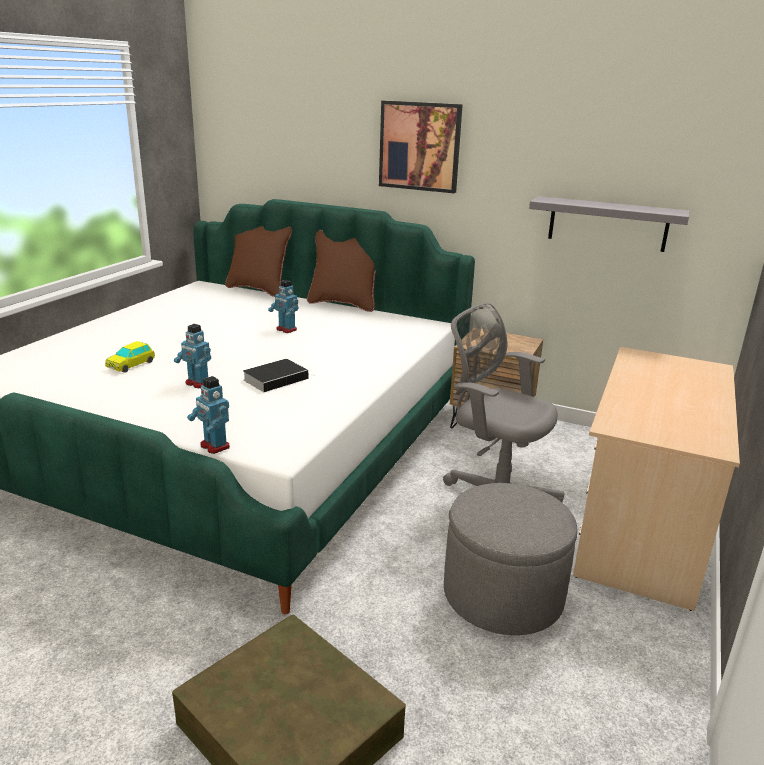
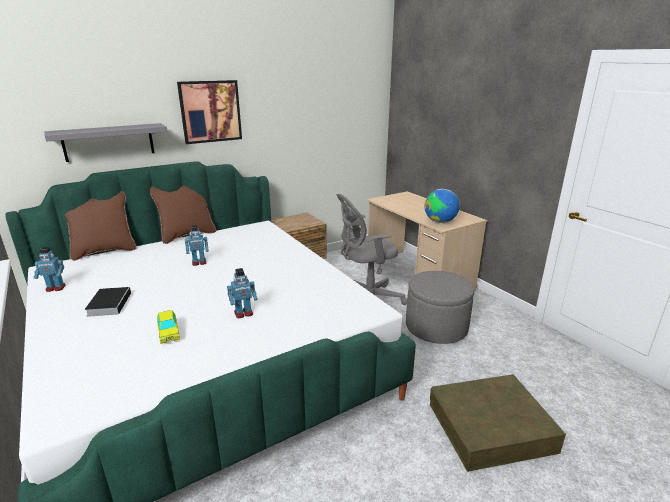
camera: 55 degrees left, 0 degrees up
(214, 446) = (348, 328): toy robot -> toy robot (55, 288)
(277, 378) = (273, 285): book -> book (109, 303)
(607, 224) = (325, 139): grey shelf -> grey shelf (109, 142)
(634, 420) = (440, 222): none -> globe

